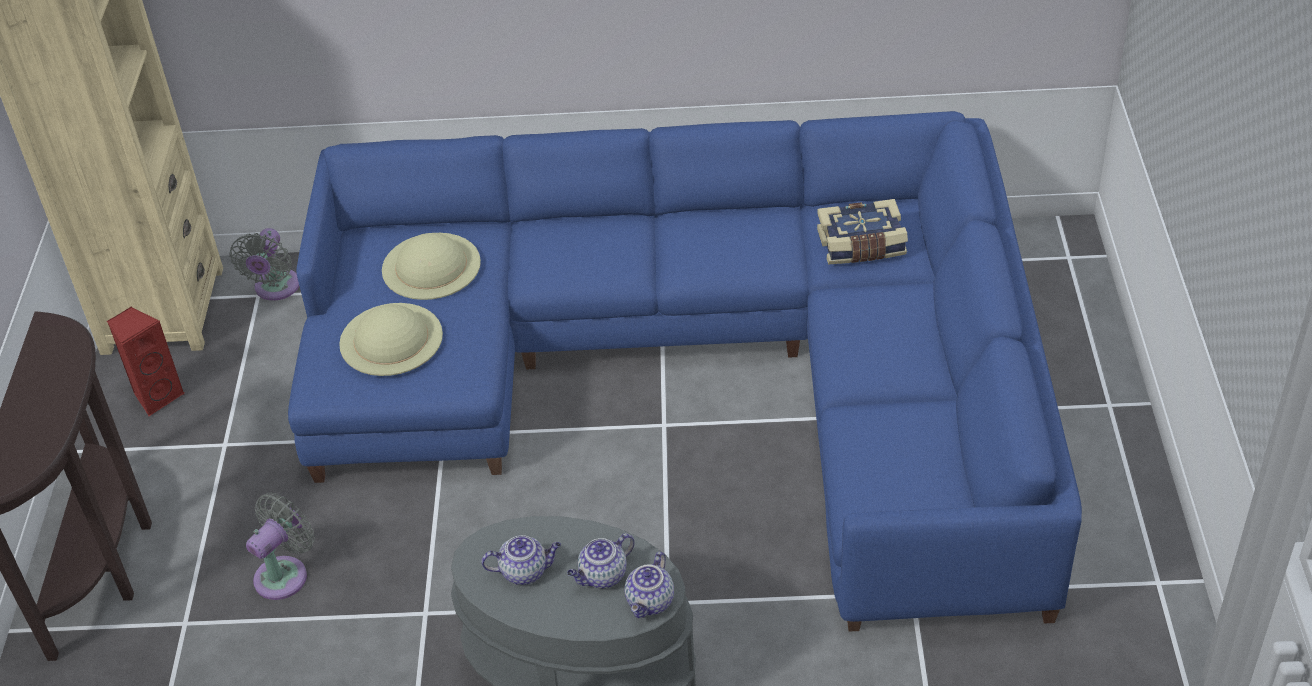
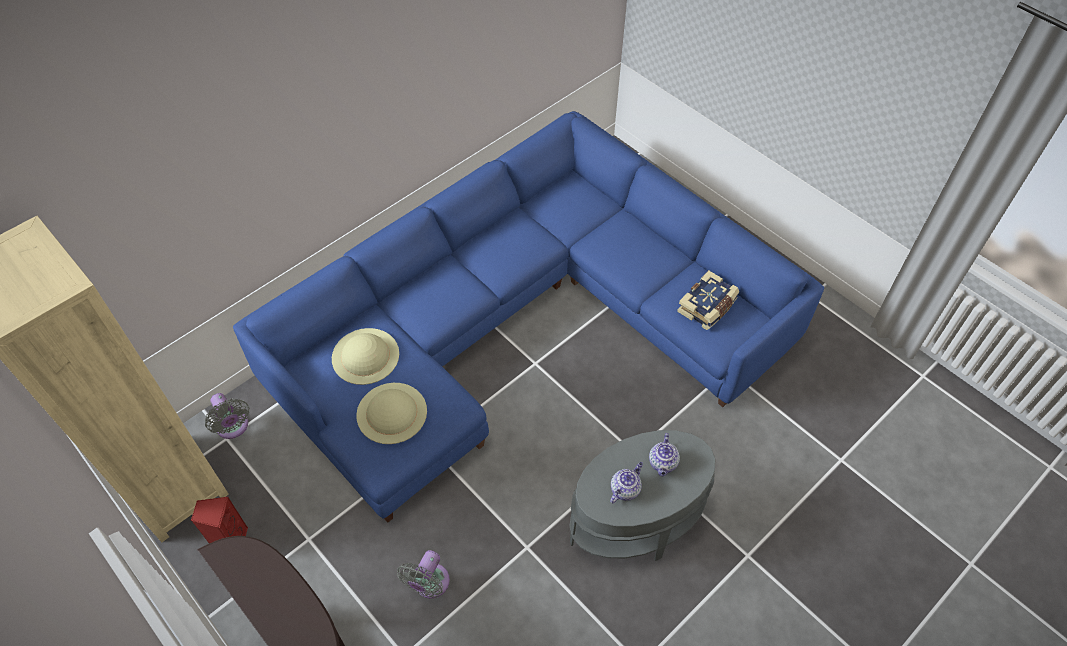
camera: 45 degrees left, 10 degrees up
(285, 574) = (429, 584): grey fan -> grey fan turned 150 degrees counterclockwise
(651, 602) = (699, 459): teapot -> none
(862, 246) = (574, 210): book -> book (707, 307)

